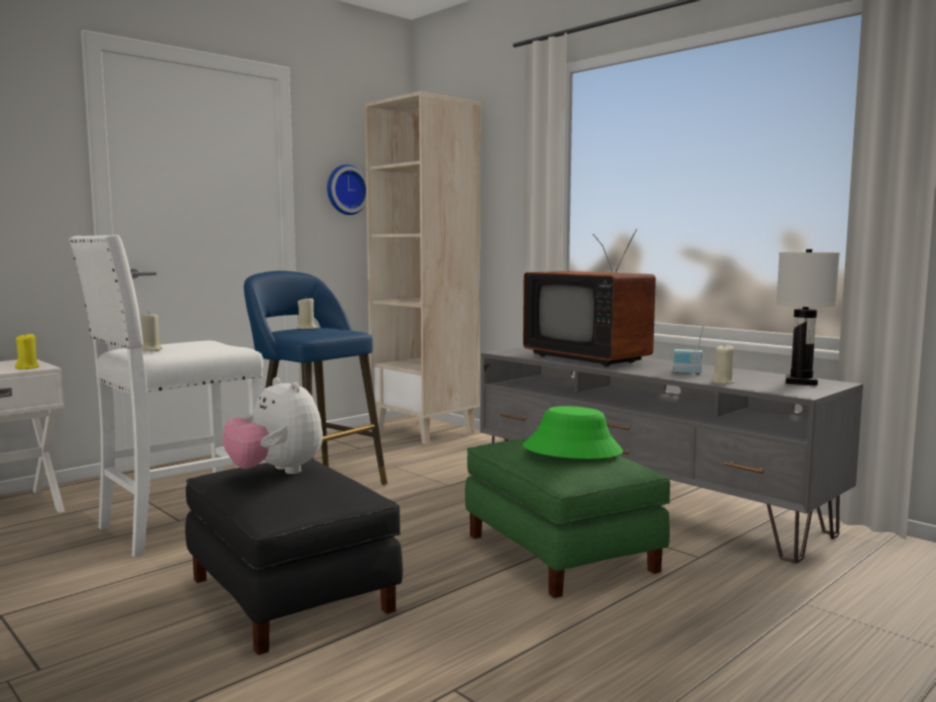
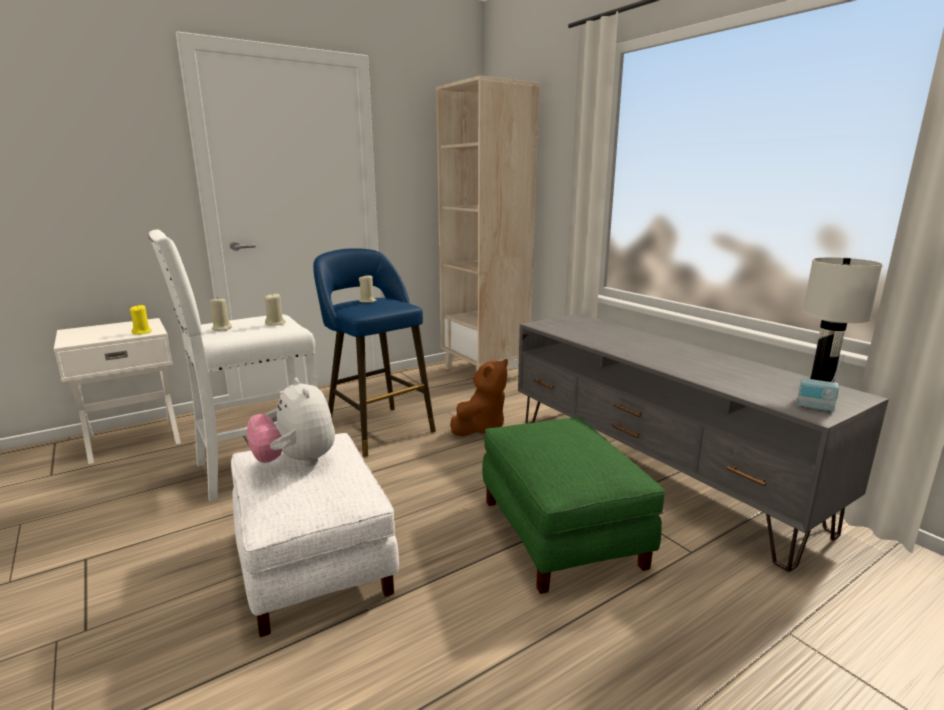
camera: 10 degrees right, 10 degrees up
(292, 594) = (315, 560): black ottoman -> white ottoman
(345, 190) = (421, 166): wall clock -> none
(440, 478) = (481, 428): none -> brown plush toy
(572, 450) = (574, 450): green hat -> none
(591, 358) = (616, 338): television -> none
(687, 373) = (702, 368): radio -> radio (815, 407)
(722, 382) = (734, 387): beige candle -> beige candle (275, 323)

